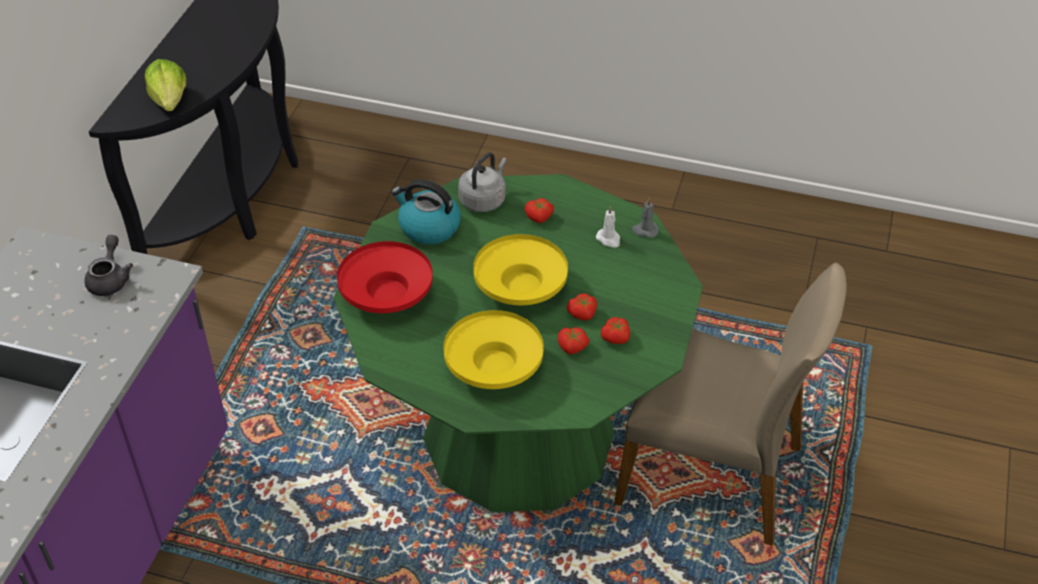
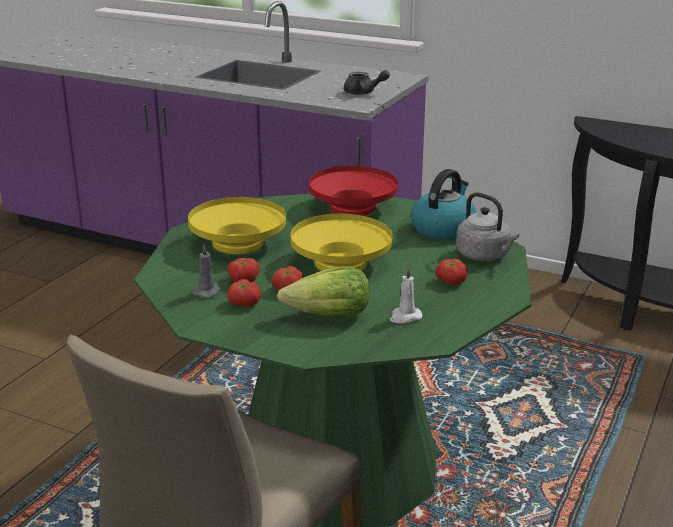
camera: 100 degrees right, 20 degrees down
(170, 100) = (624, 136): lettuce -> lettuce (329, 316)
(645, 230) = (416, 342): grey candle -> grey candle (207, 291)

